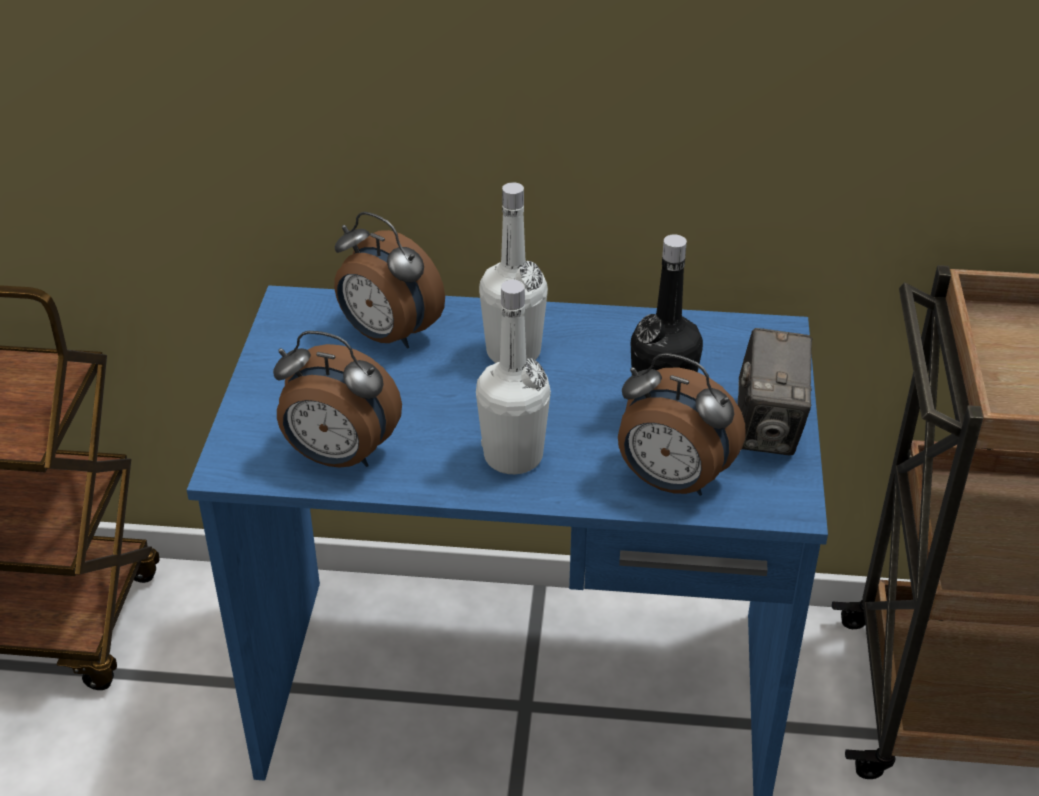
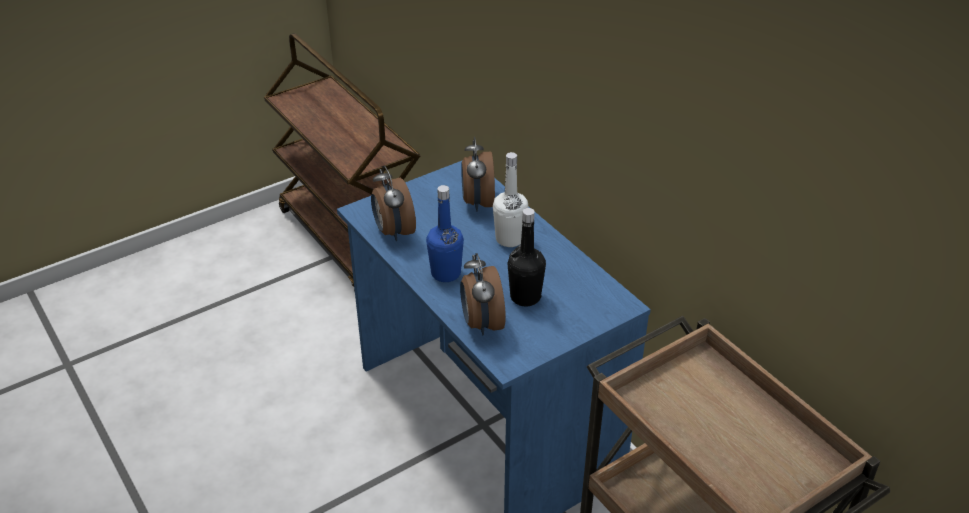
camera: 50 degrees right, 0 degrees up
(513, 456) = (446, 273): white bottle -> blue bottle
(768, 430) = (550, 334): camera -> none

